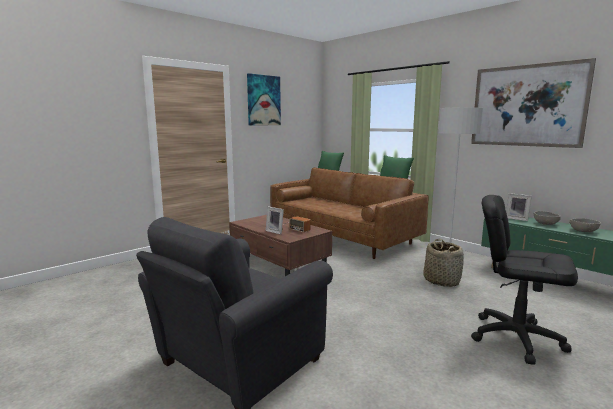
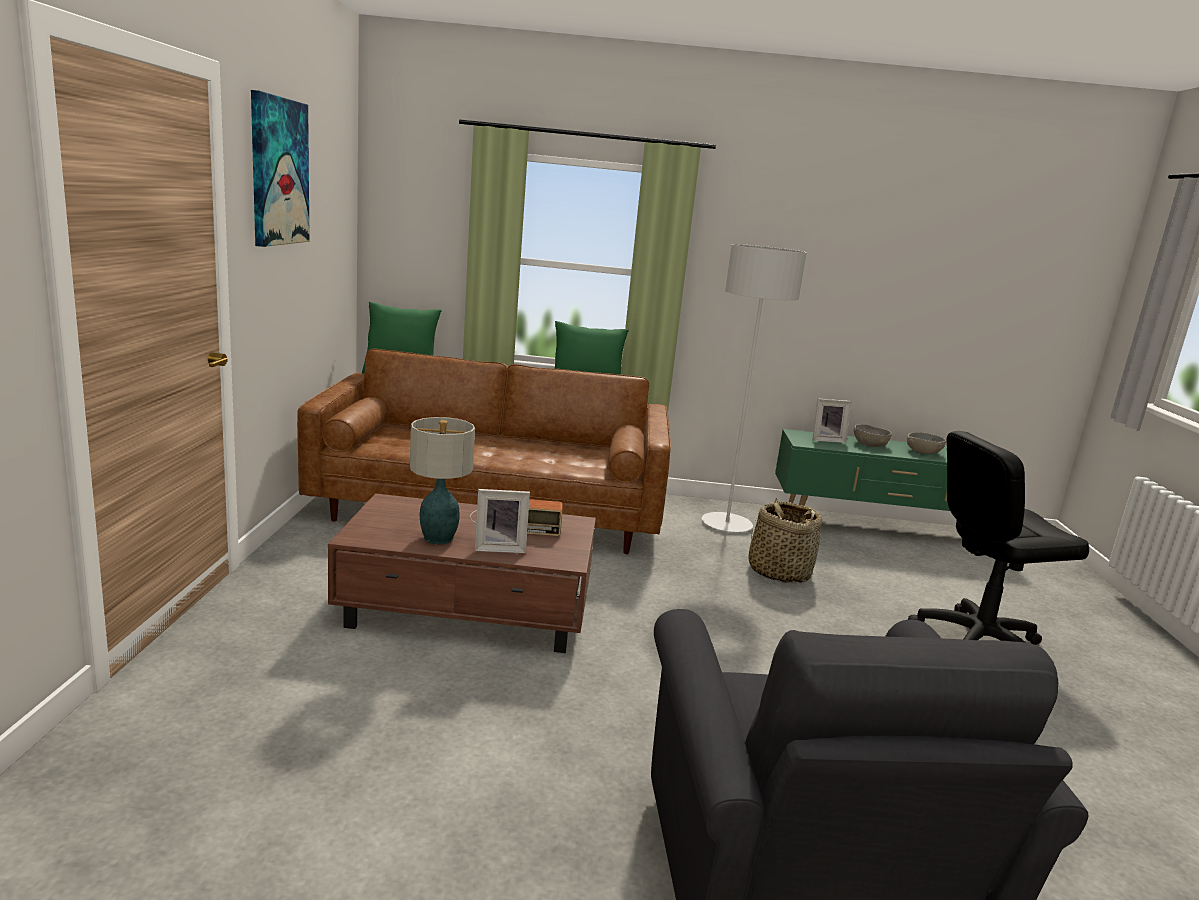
camera: 45 degrees left, 5 degrees up
(262, 226) = (439, 538): none -> table lamp
(526, 106) = (837, 249): picture -> none

